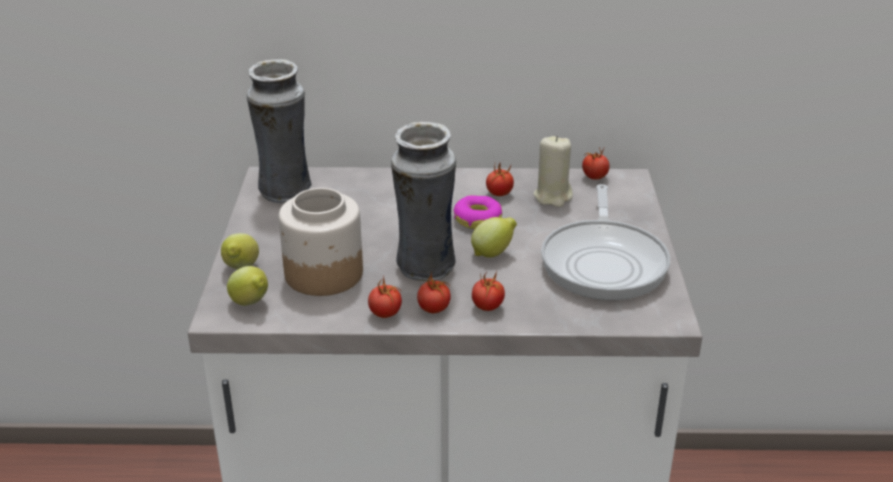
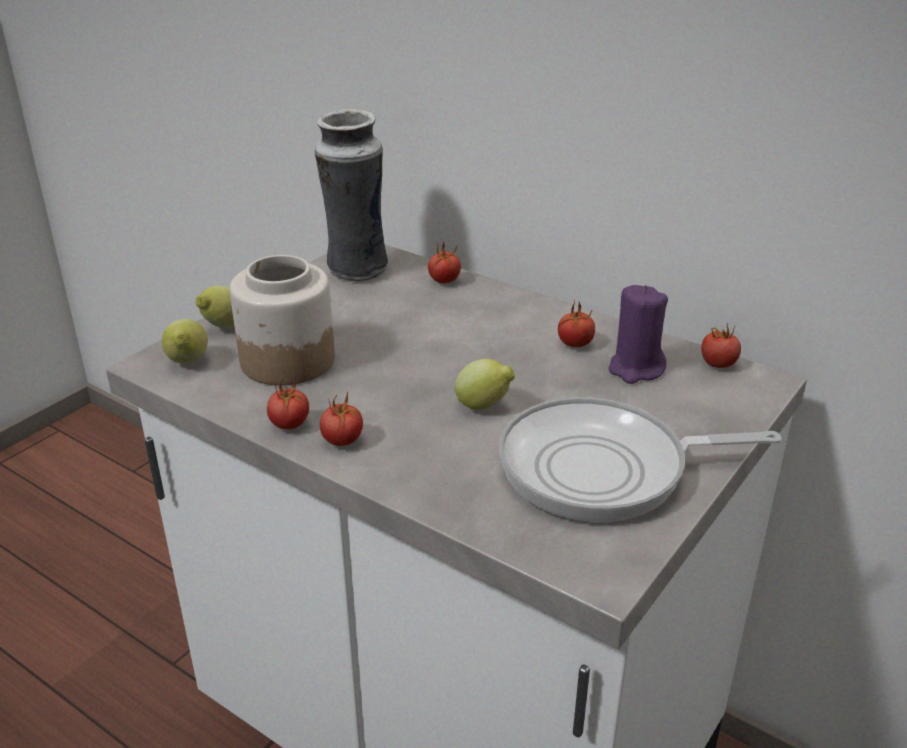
camera: 35 degrees right, 0 degrees up
(425, 269) = (389, 395): vase -> none
(478, 219) = (515, 363): donut -> none
(487, 307) = (400, 463): tomato -> tomato (444, 281)
(553, 197) = (635, 369): beige candle -> purple candle
(604, 262) = (604, 469): frying pan -> frying pan turned 45 degrees clockwise

